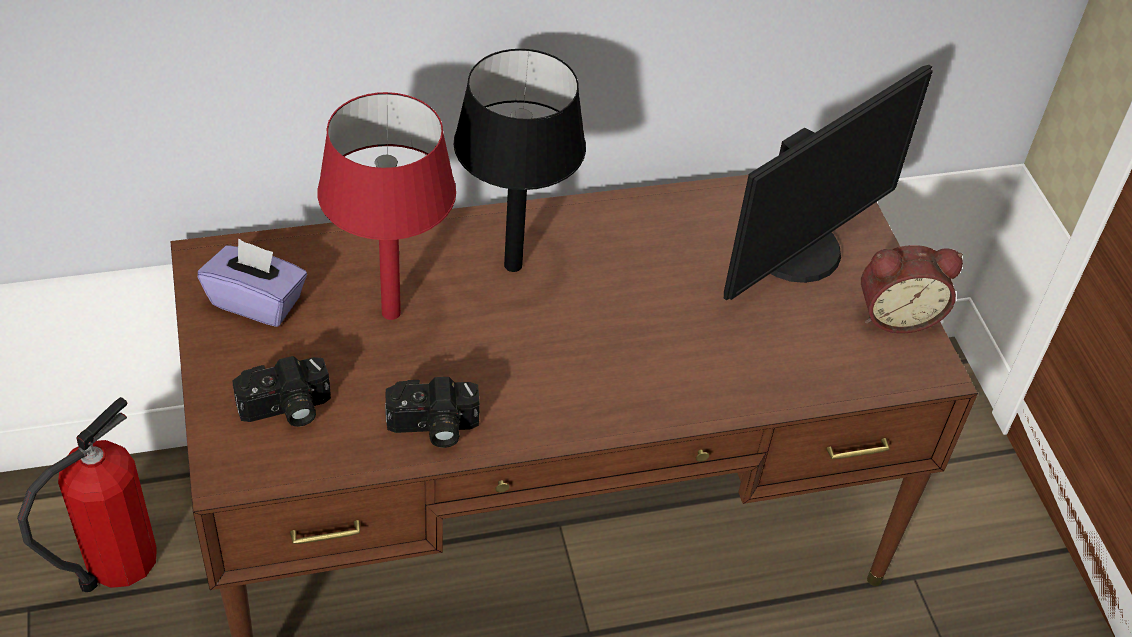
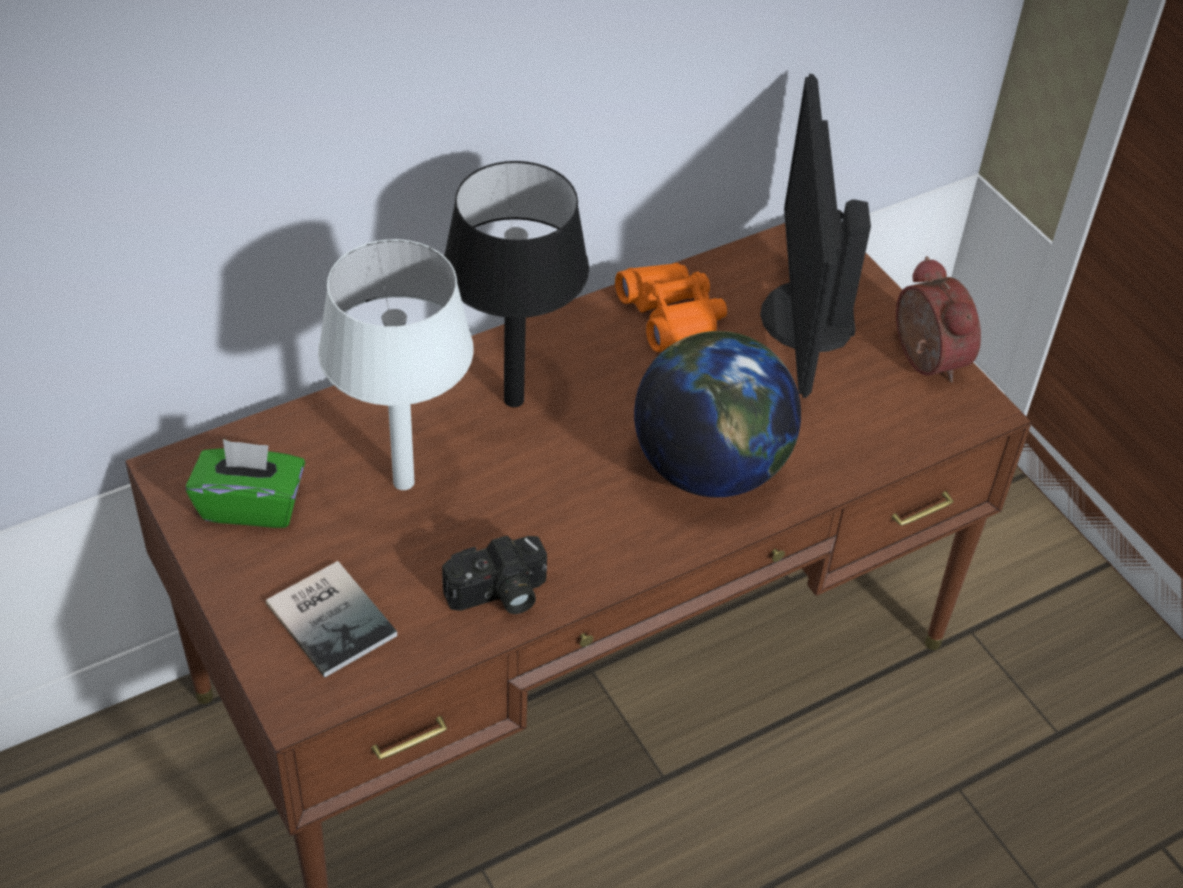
camera: 15 degrees left, 0 degrees up
(116, 564) = (117, 842): fire extinguisher -> none
(257, 301) = (251, 505): purple tissue box -> green tissue box
(286, 410) = (332, 616): camera -> book
(390, 313) = (403, 483): red table lamp -> white table lamp
(662, 363) = (710, 467): none -> globe
(680, 224) = (671, 315): none -> orange binoculars
(799, 252) = (803, 317): monitor -> monitor turned 150 degrees clockwise
(896, 314) = (923, 360): alarm clock -> alarm clock turned 90 degrees counterclockwise

